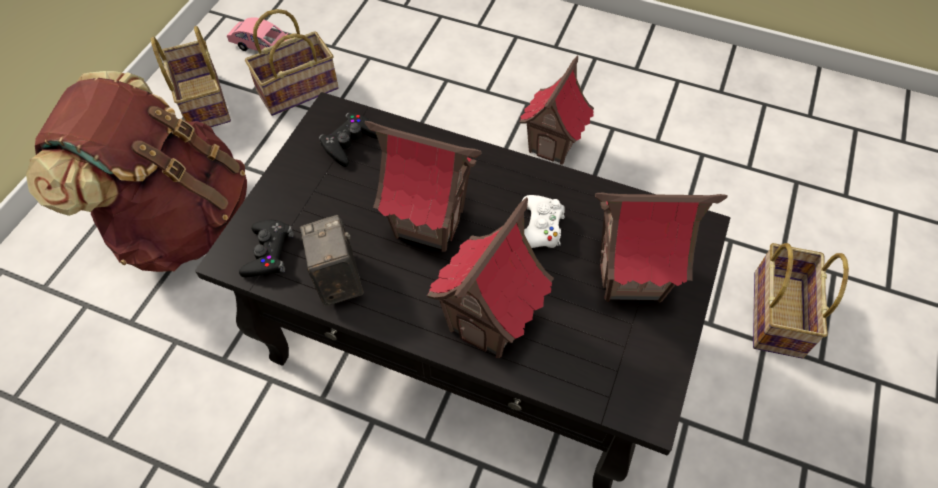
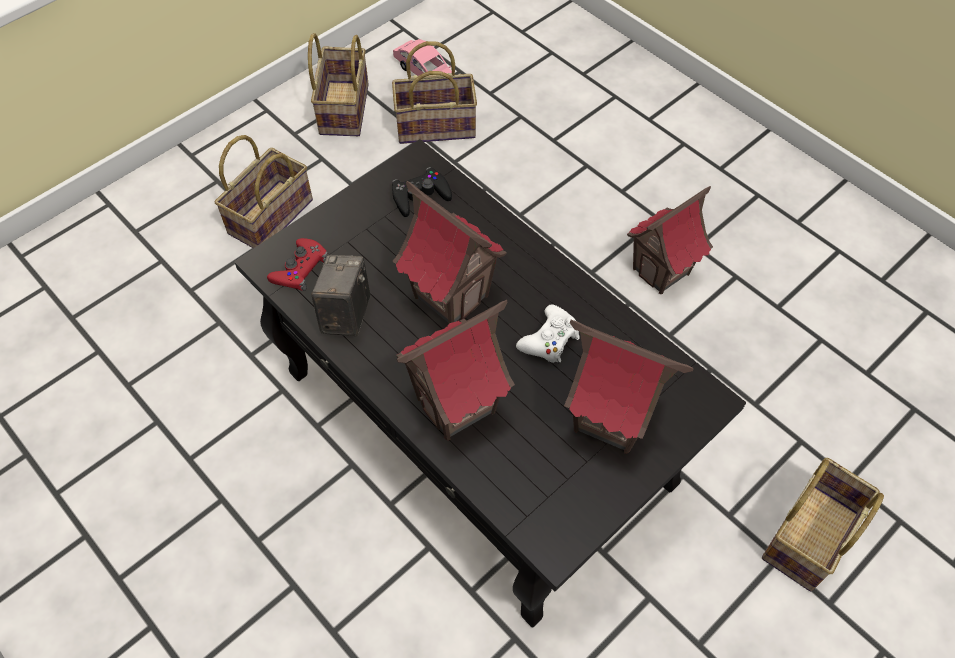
camera: 25 degrees right, 0 degrees up
(178, 221) = (271, 214): brown backpack -> basket
(268, 253) = (300, 269): black game controller -> red game controller

